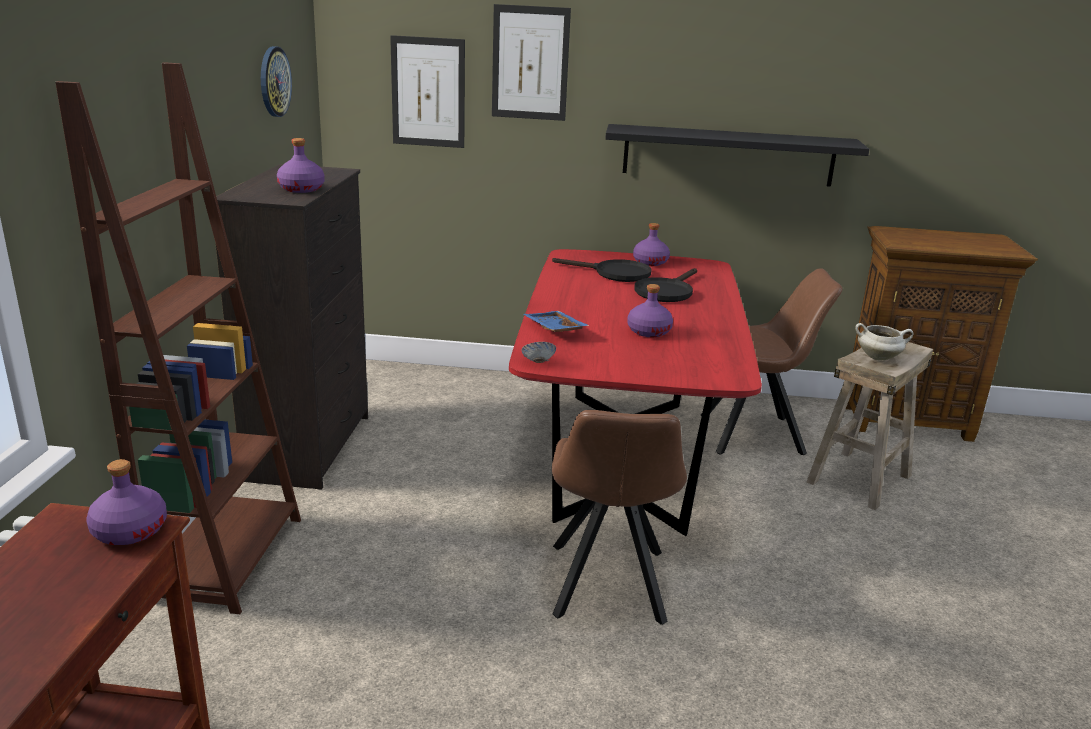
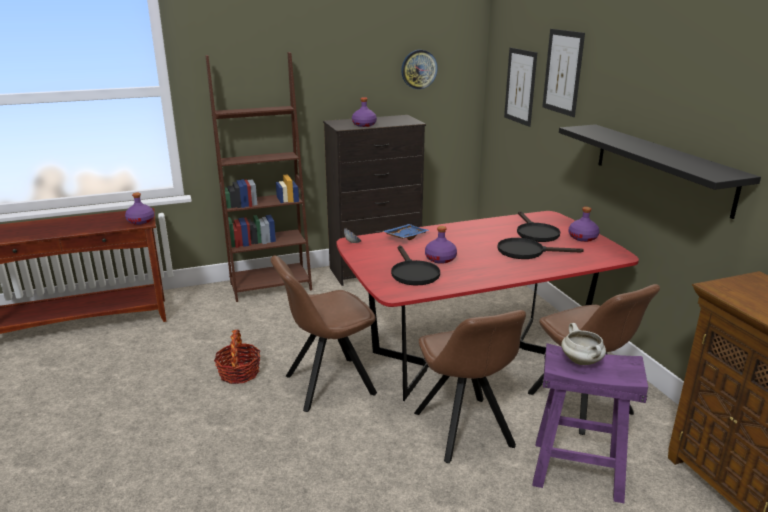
camera: 65 degrees right, 0 degrees up
(508, 667) = (239, 373): none -> basket
(680, 355) = (413, 273): none -> black frying pan
(766, 515) = (464, 429): none -> brown chair
(860, 479) = (576, 471): beige stool -> purple stool

